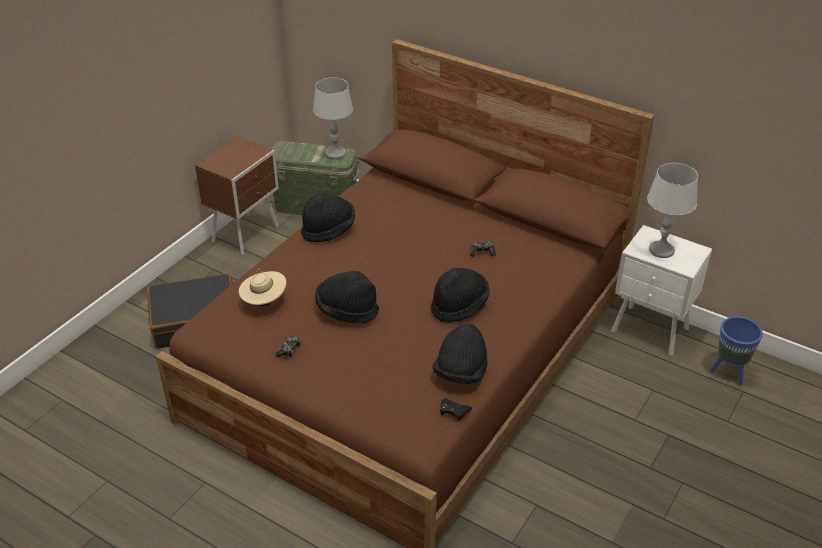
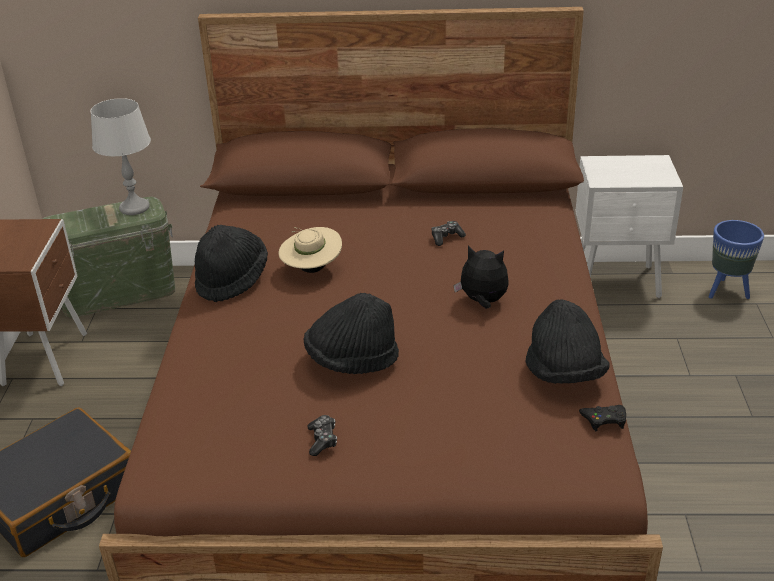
camera: 30 degrees left, 5 degrees down
(264, 301) = (230, 393): beige hat -> beige hat (311, 269)
(459, 306) = (482, 302): black hat -> plush toy
(661, 250) = (625, 172): grey table lamp -> none

